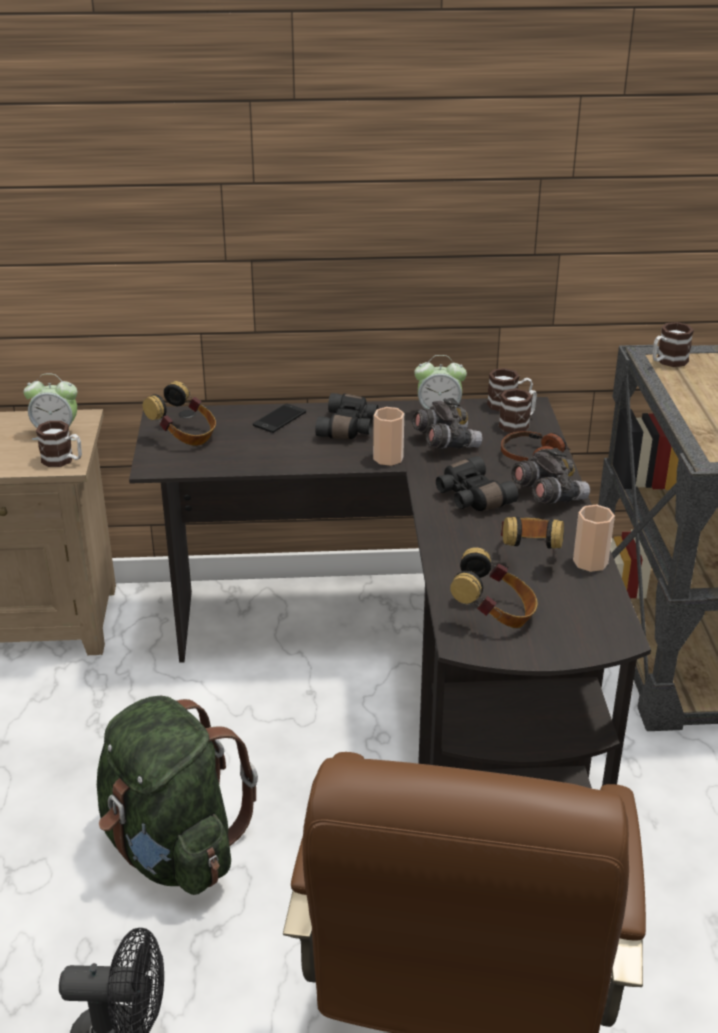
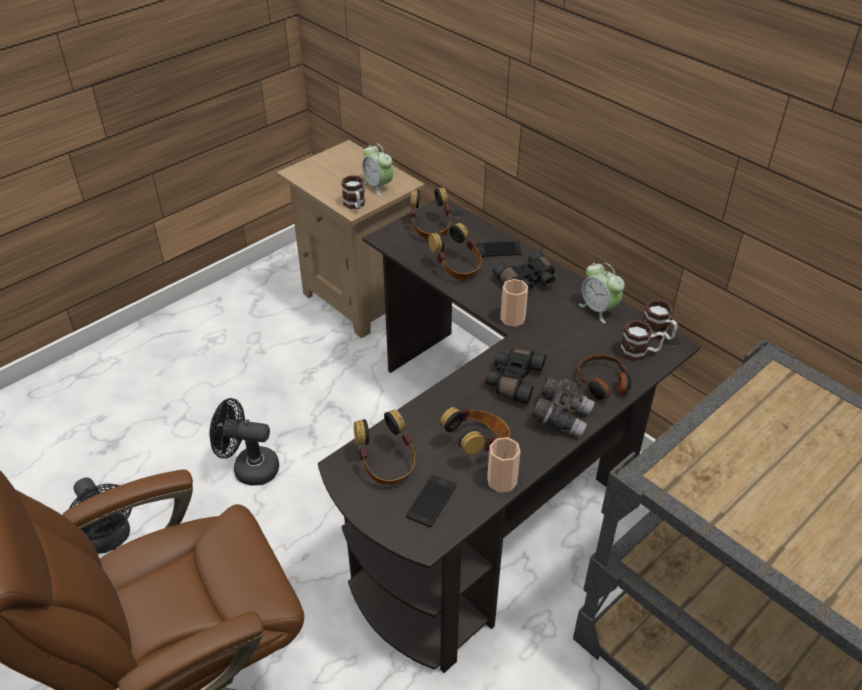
camera: 50 degrees right, 10 degrees up
(173, 849) = (249, 468): green backpack -> black fan
(270, 451) = (457, 268): none -> headphones
(445, 443) = (566, 332): grey binoculars -> none
(571, 611) = (431, 501): none -> phone
(667, 362) = (776, 377): mug -> none

